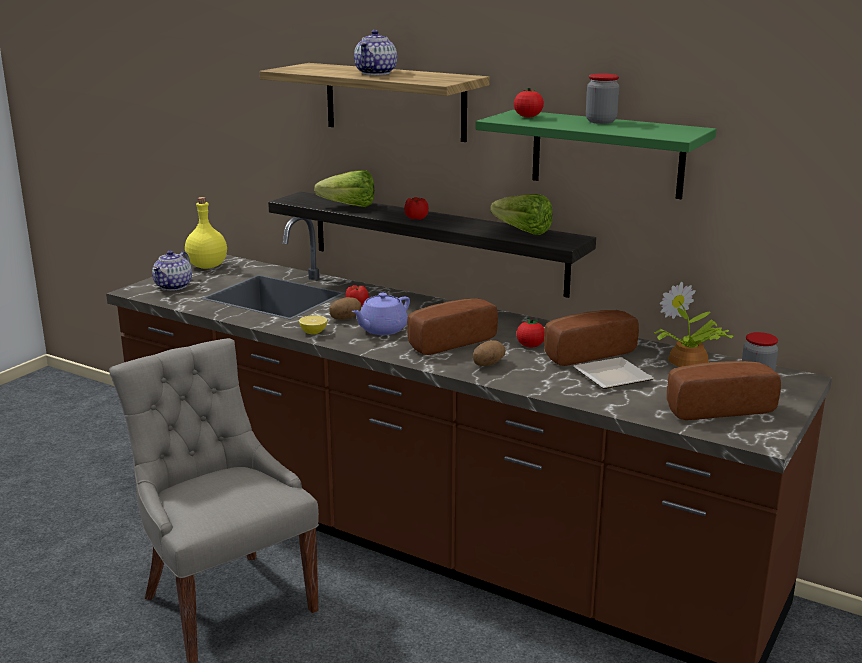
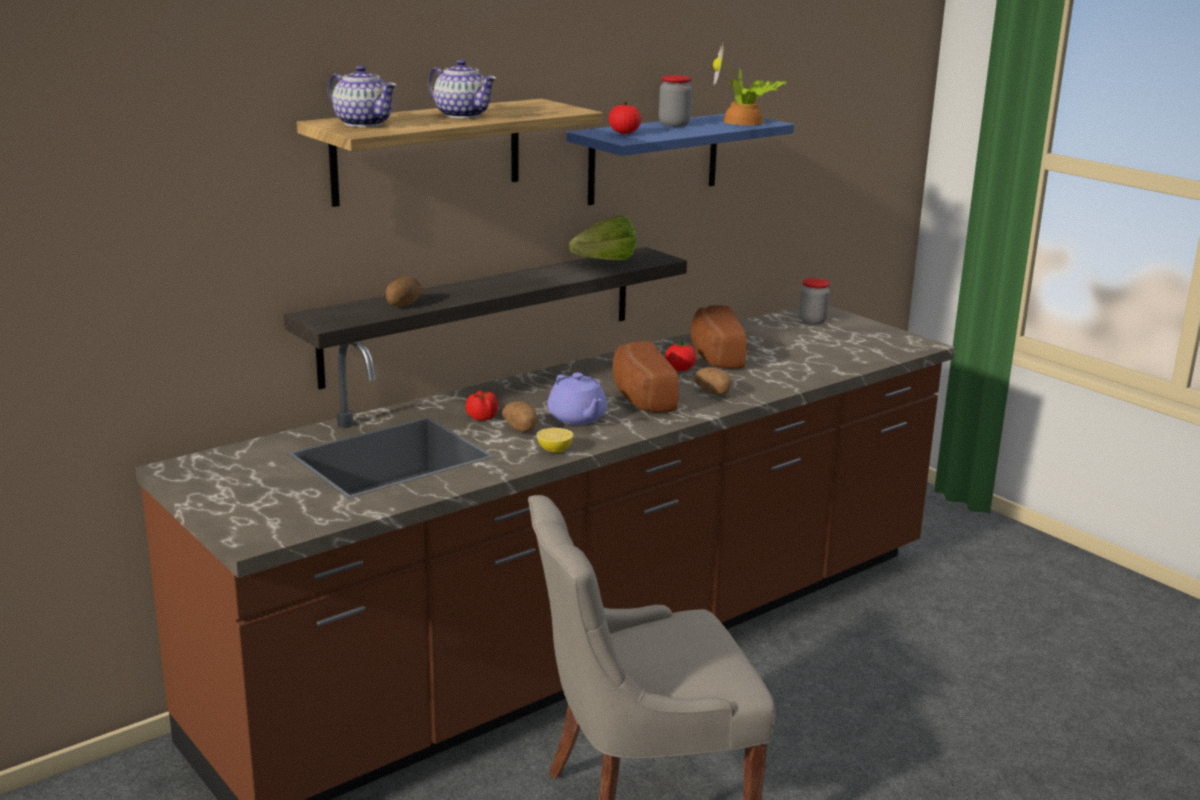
camera: 70 degrees left, 0 degrees up
(174, 286) = (269, 510): teapot -> teapot (363, 123)
(206, 266) = (200, 480): yellow bottle -> none
(344, 206) = (403, 304): lettuce -> potato
(415, 218) = (502, 286): tomato -> none
(607, 154) = (653, 158): green shelf -> blue shelf
(611, 378) = (779, 359): plate -> none
(688, 361) = (759, 330): potted plant -> potted plant (746, 122)
(715, 407) = (857, 343): bread -> none

